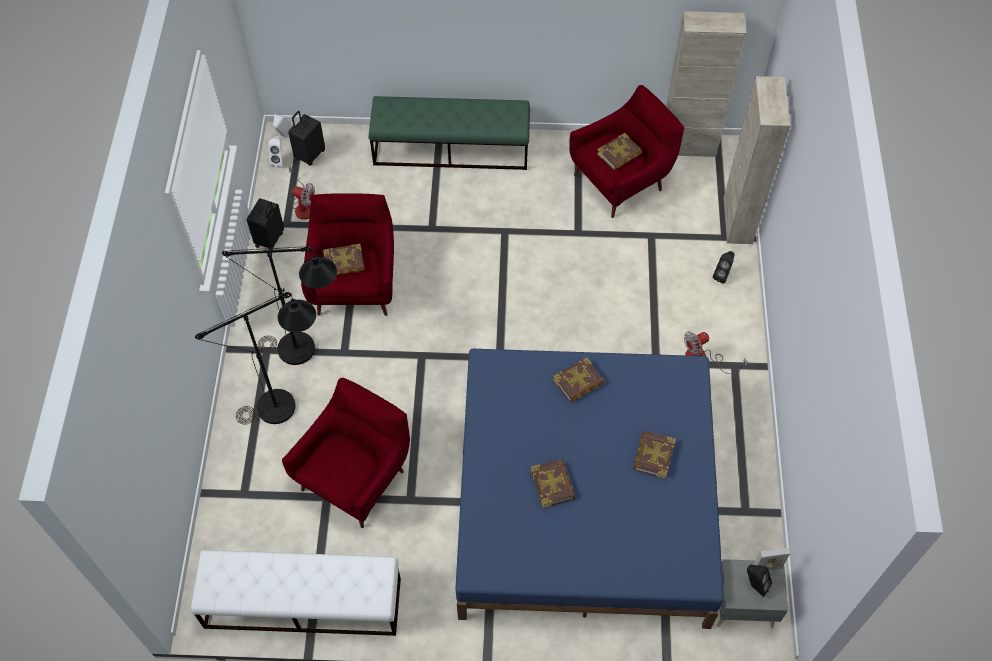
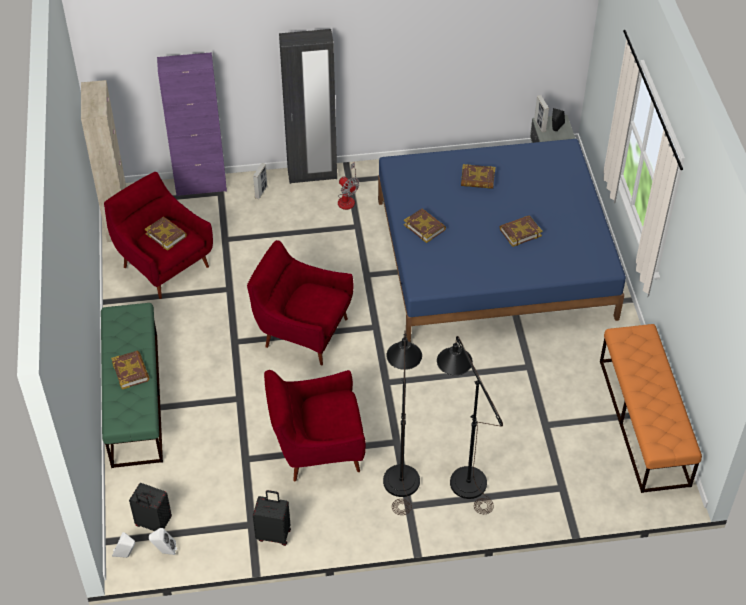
camera: 100 degrees left, 10 degrees down
(302, 603) = (644, 422): white bench -> orange bench
(303, 206) = (225, 514): fan -> none
(344, 263) = (327, 418): book -> book (131, 371)
(356, 476) = (520, 408): red armchair -> red armchair (302, 331)
(722, 275) = (261, 192): black speaker -> picture frame
(737, 220) = (201, 186): beige cabinet -> purple cabinet
(747, 328) = (312, 175): none -> black wardrobe

